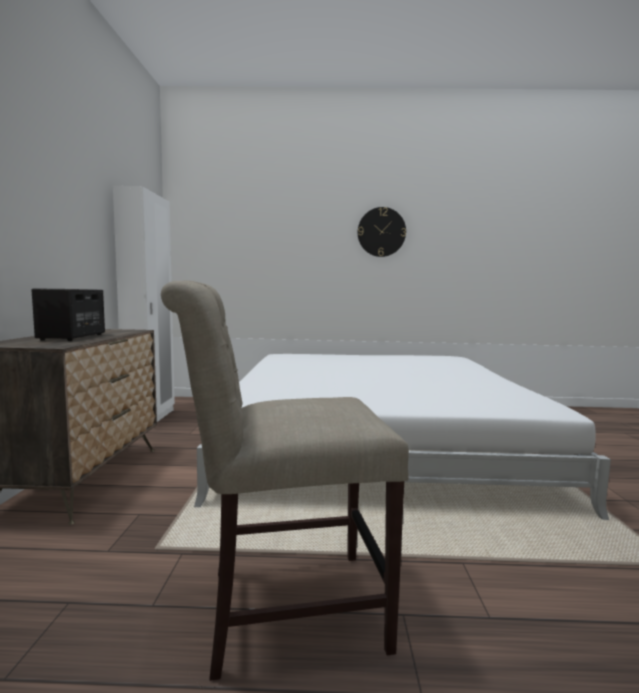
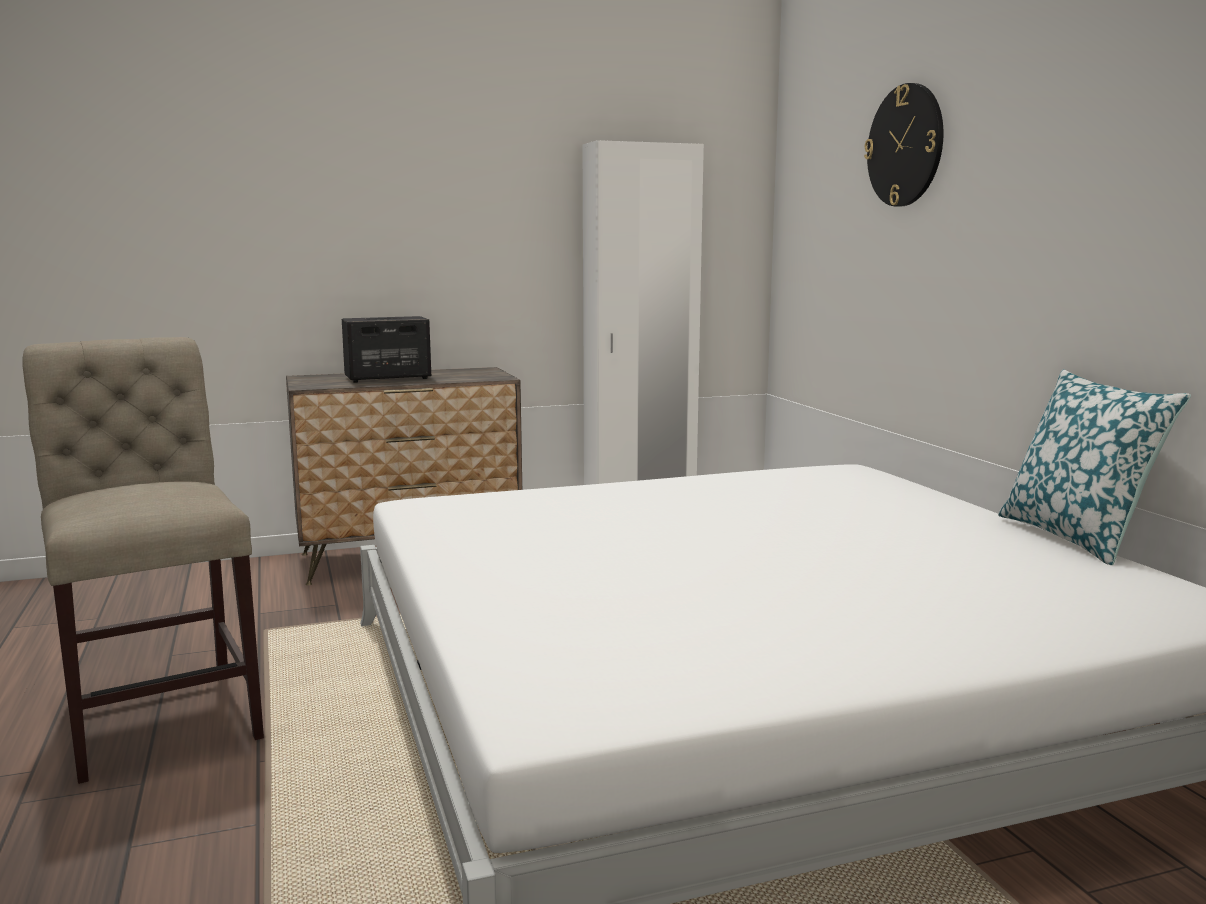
camera: 70 degrees right, 5 degrees up
(381, 232) = (1113, 147): wall clock -> wall clock (905, 145)
(392, 354) = (1076, 538): none -> pillow

